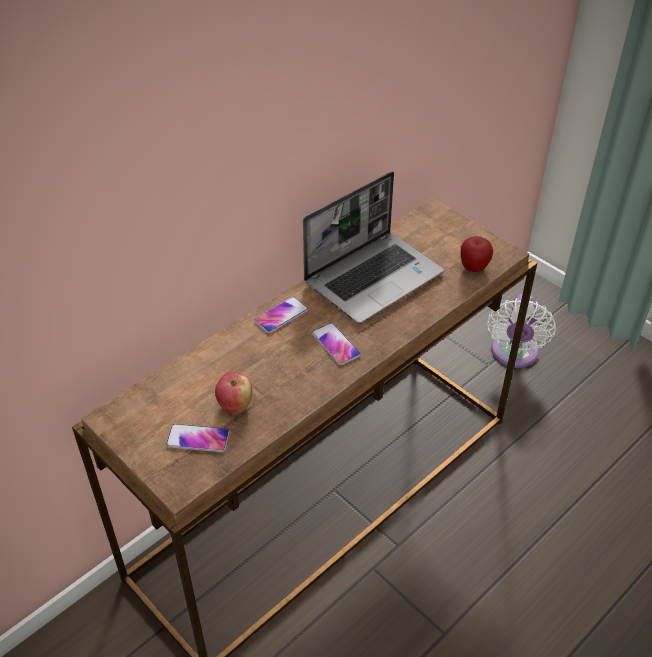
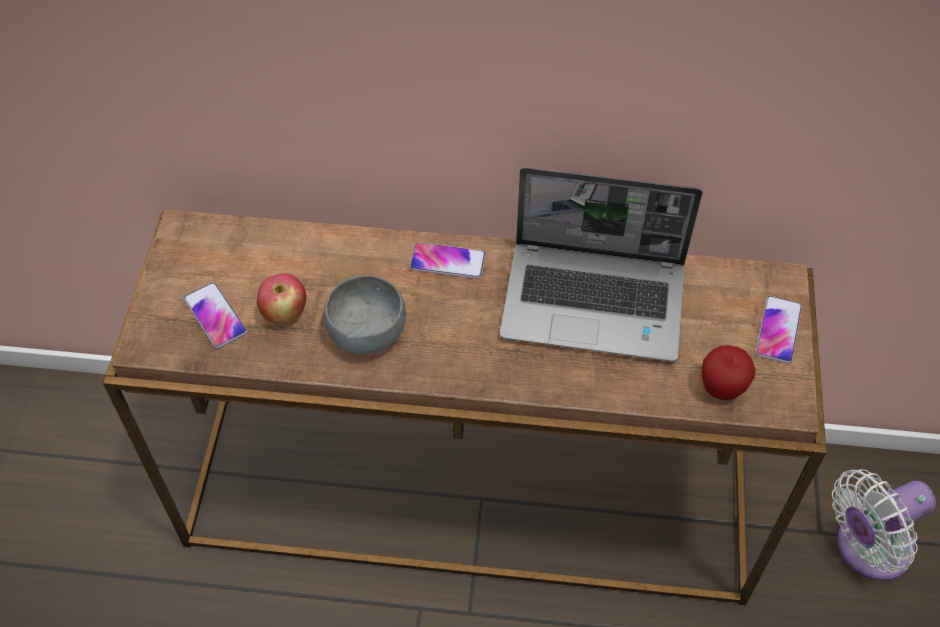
camera: 50 degrees right, 10 degrees up
(291, 377) = (366, 334): none -> grey bowl
(335, 344) = (452, 339): phone -> phone (778, 330)

